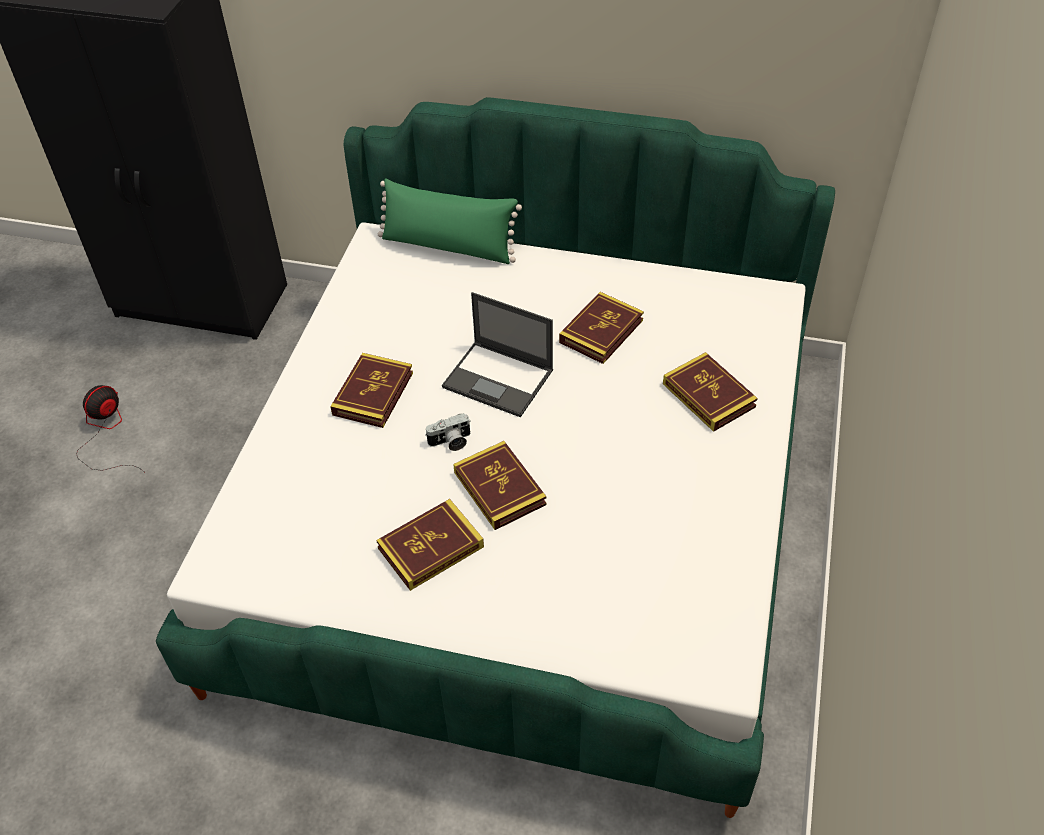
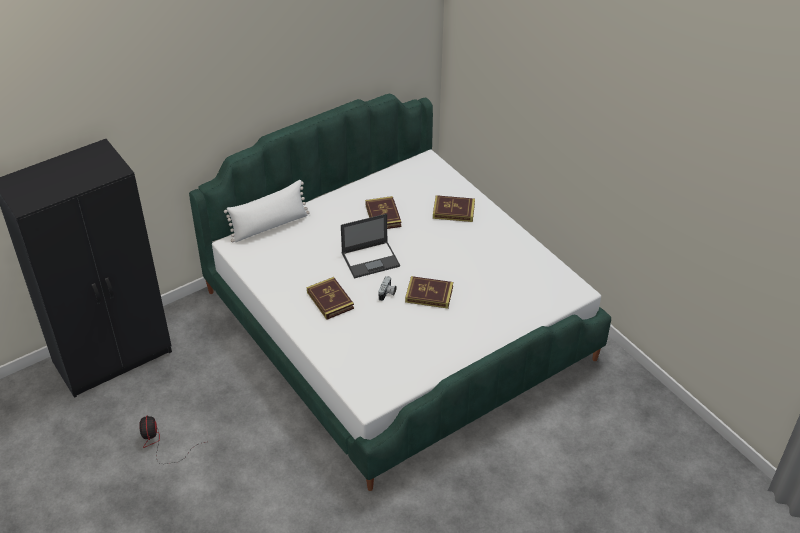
camera: 50 degrees left, 5 degrees down
(431, 547) = (435, 331): book -> none
(448, 246) = (270, 226): green pillow -> white pillow

